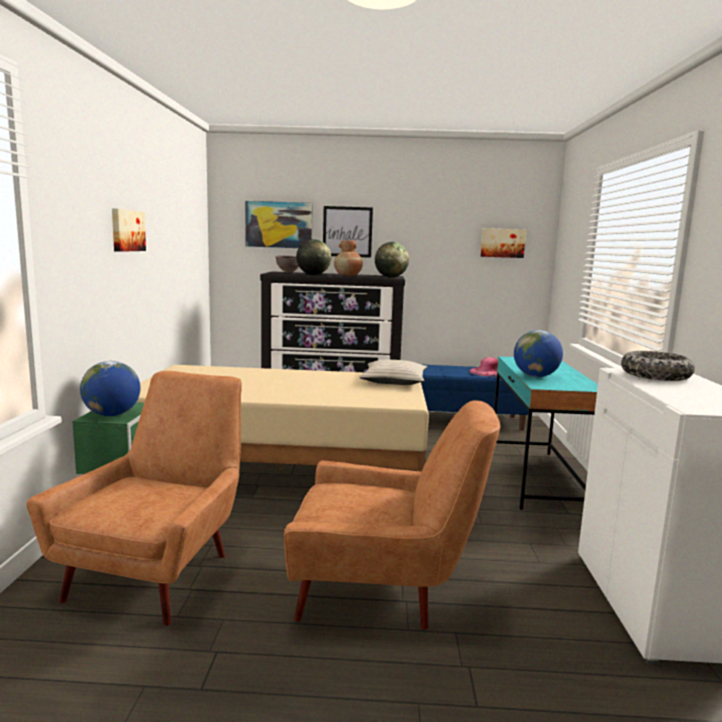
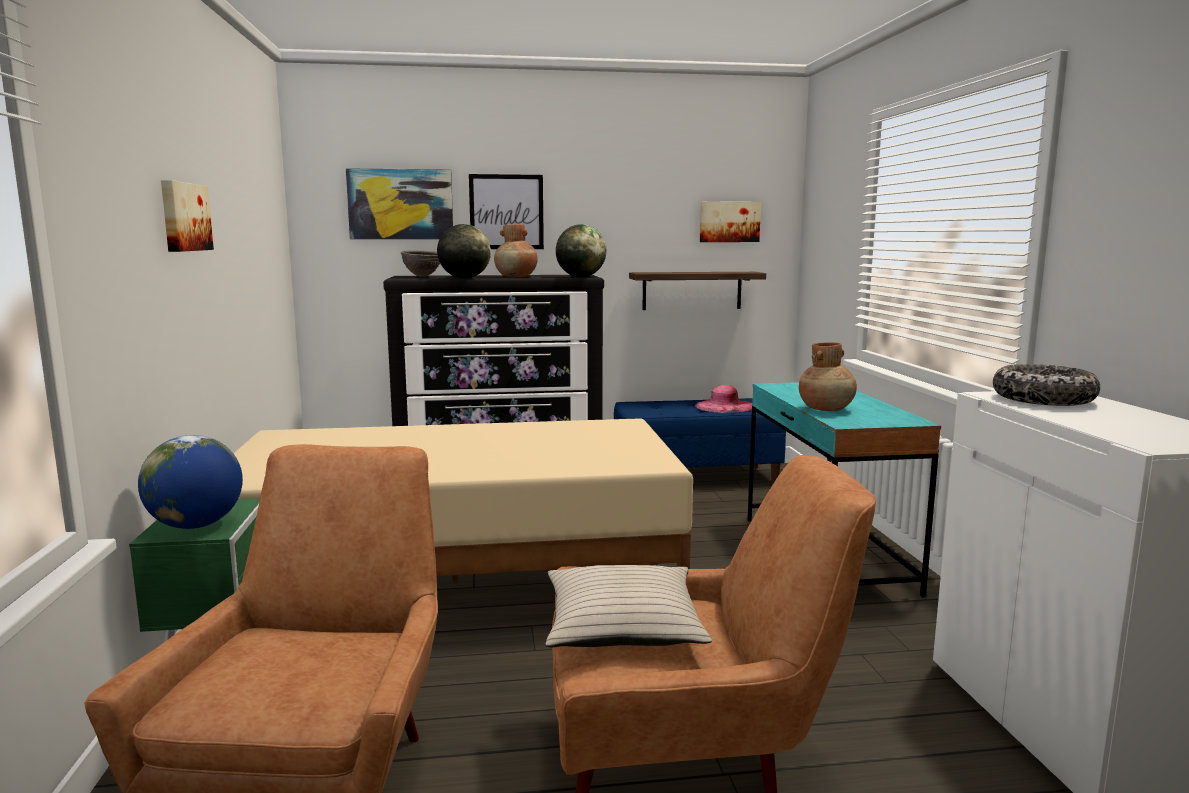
camera: 10 degrees left, 0 degrees up
(394, 381) = (616, 431): beige pillow -> beige pillow (622, 625)
(473, 290) = (692, 290): none -> shelf
(535, 376) = (826, 409): globe -> brown vase

